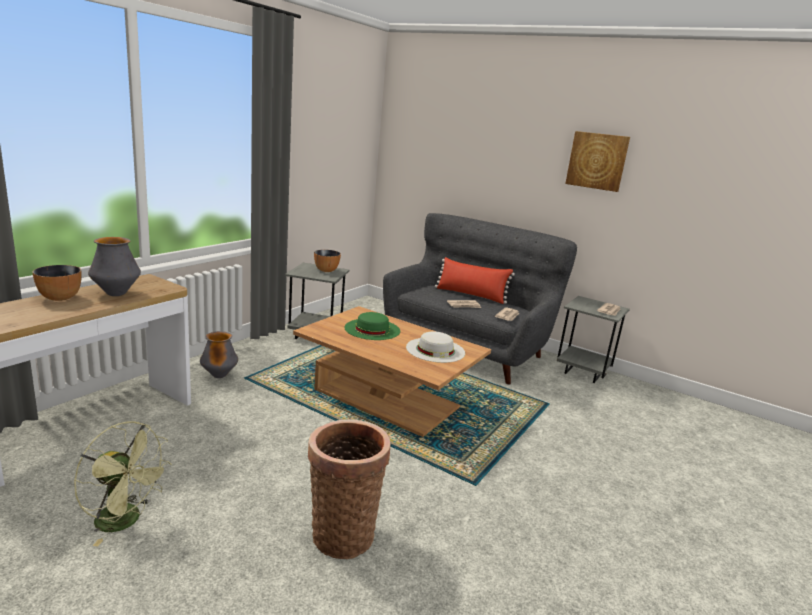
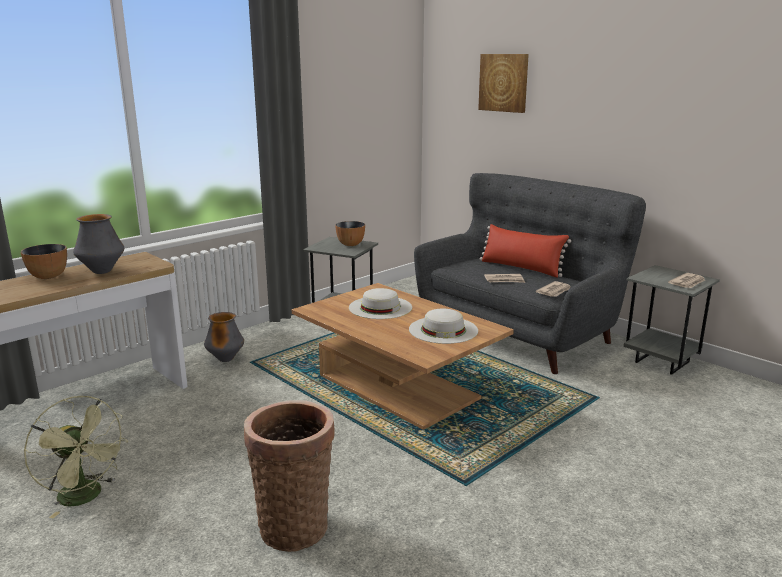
camera: 15 degrees right, 0 degrees up
(372, 329) = (380, 307): green hat -> white hat
(597, 161) = (667, 94): picture -> picture (504, 82)

